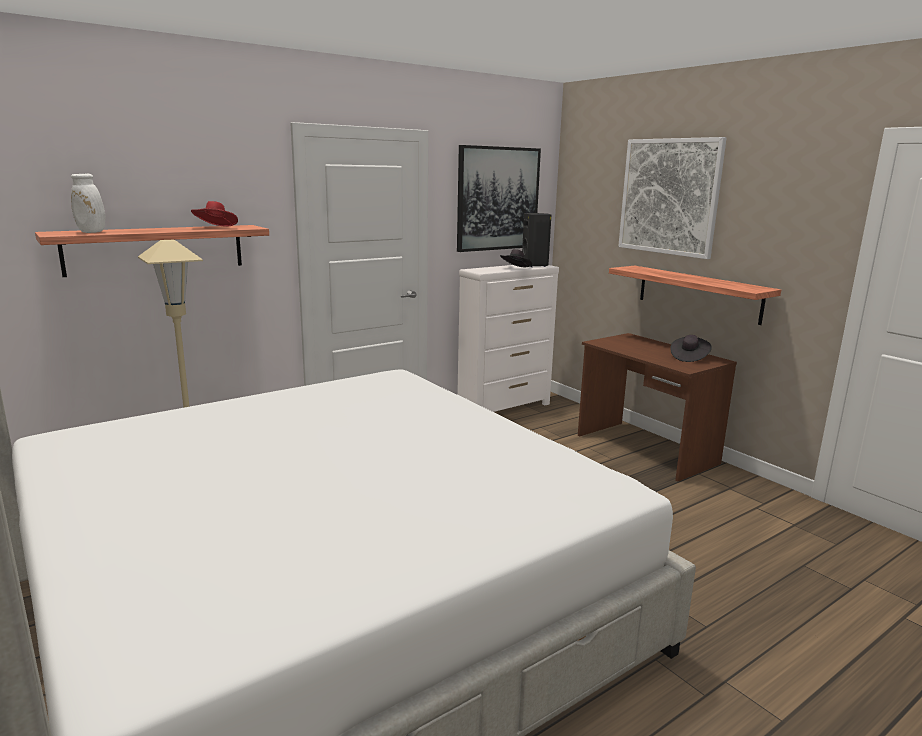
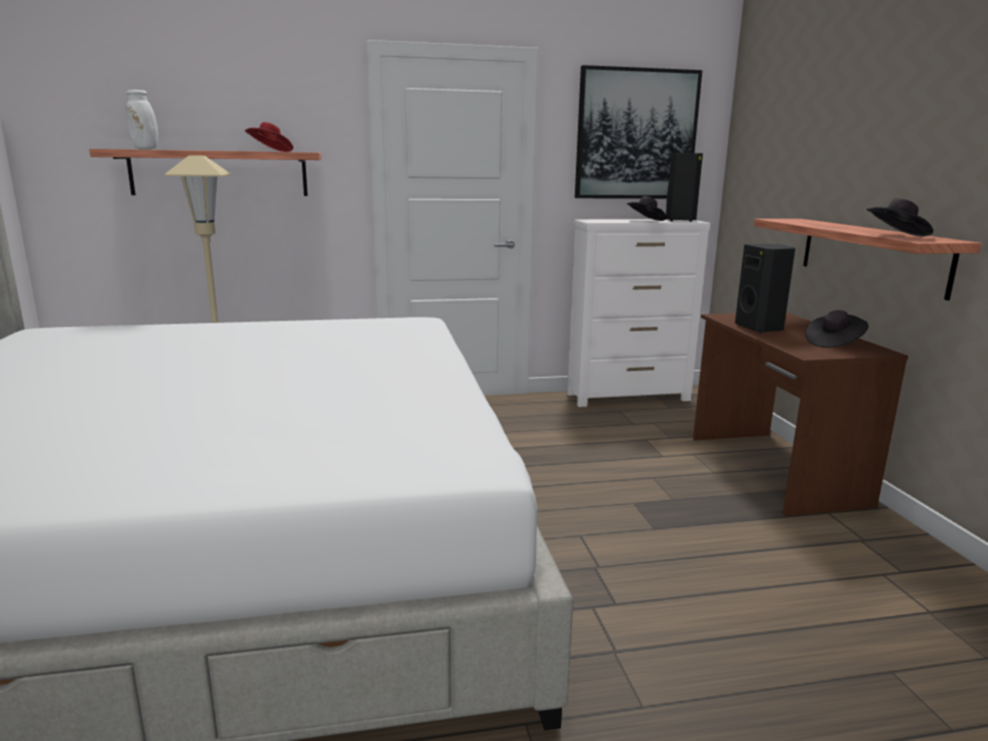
camera: 25 degrees right, 0 degrees up
(634, 350) = (760, 328): none -> black speaker
(669, 196) = (846, 116): picture -> none
(731, 286) = (896, 236): none -> black hat

